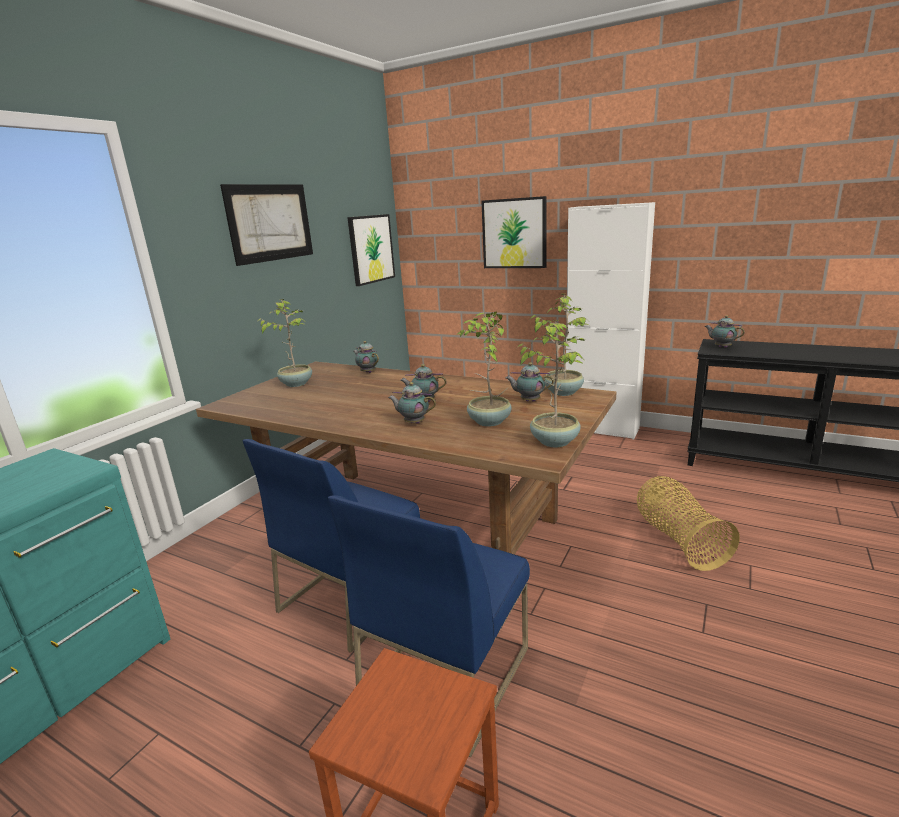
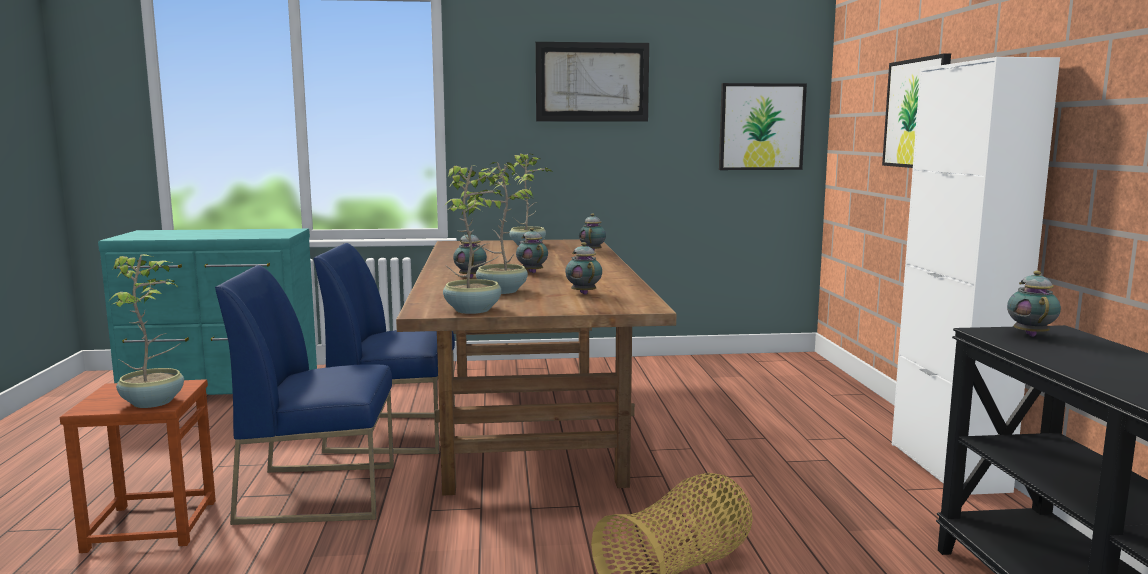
camera: 55 degrees right, 10 degrees down
(563, 391) = (635, 298): potted plant -> potted plant (154, 402)

